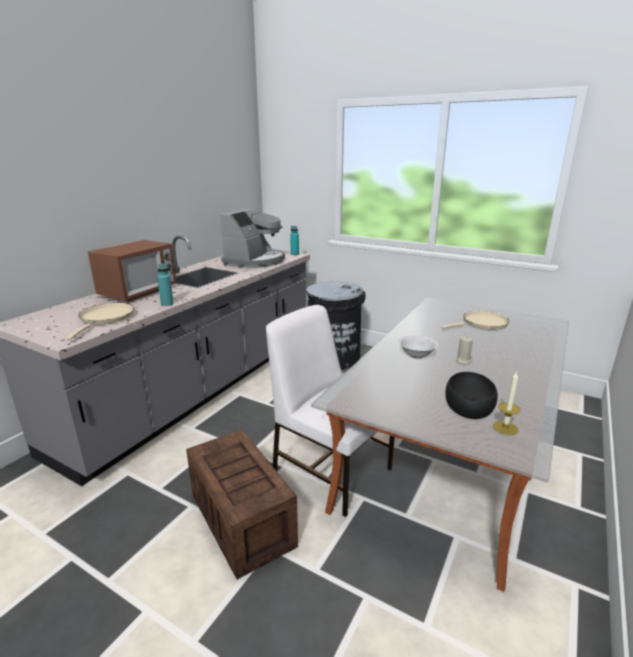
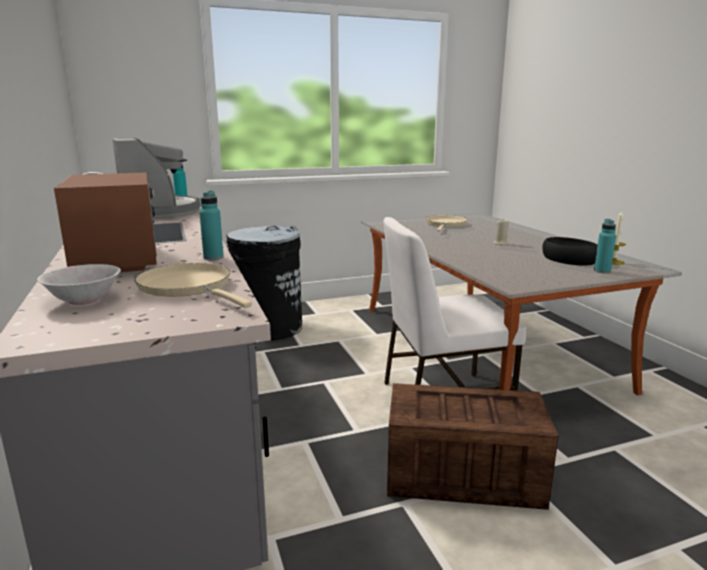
camera: 50 degrees left, 5 degrees down
(416, 355) = (470, 249): white bowl -> white bowl (84, 300)
(455, 428) = (602, 271): none -> turquoise bottle

